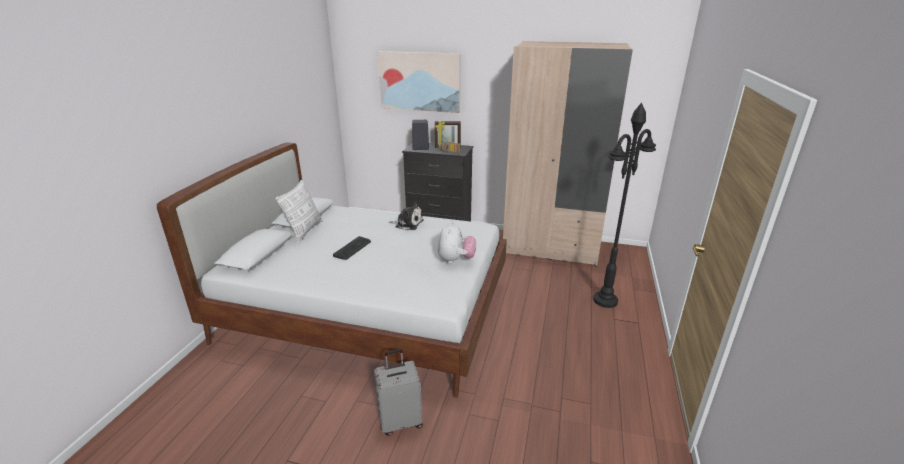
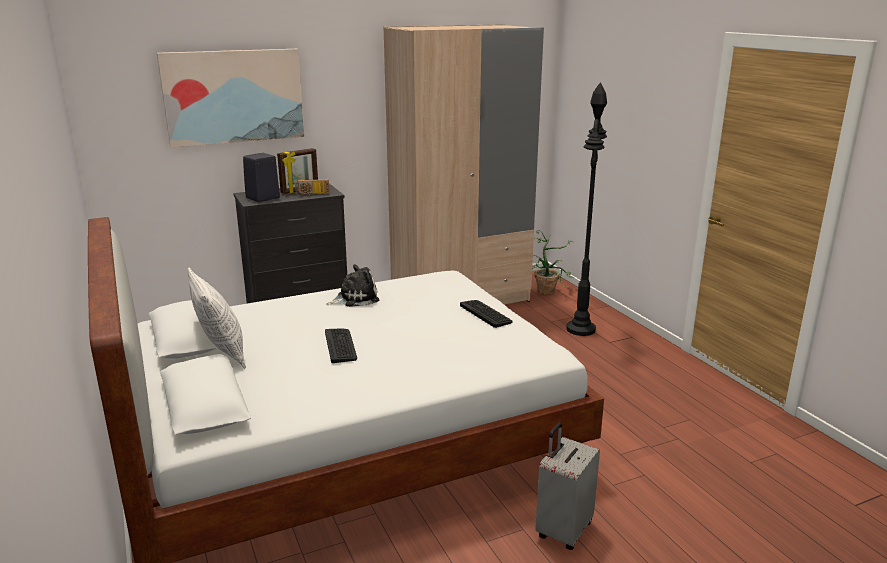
camera: 40 degrees left, 5 degrees down
(456, 260) = (486, 314): plush toy -> keyboard
(623, 263) = (548, 290): none -> potted plant

